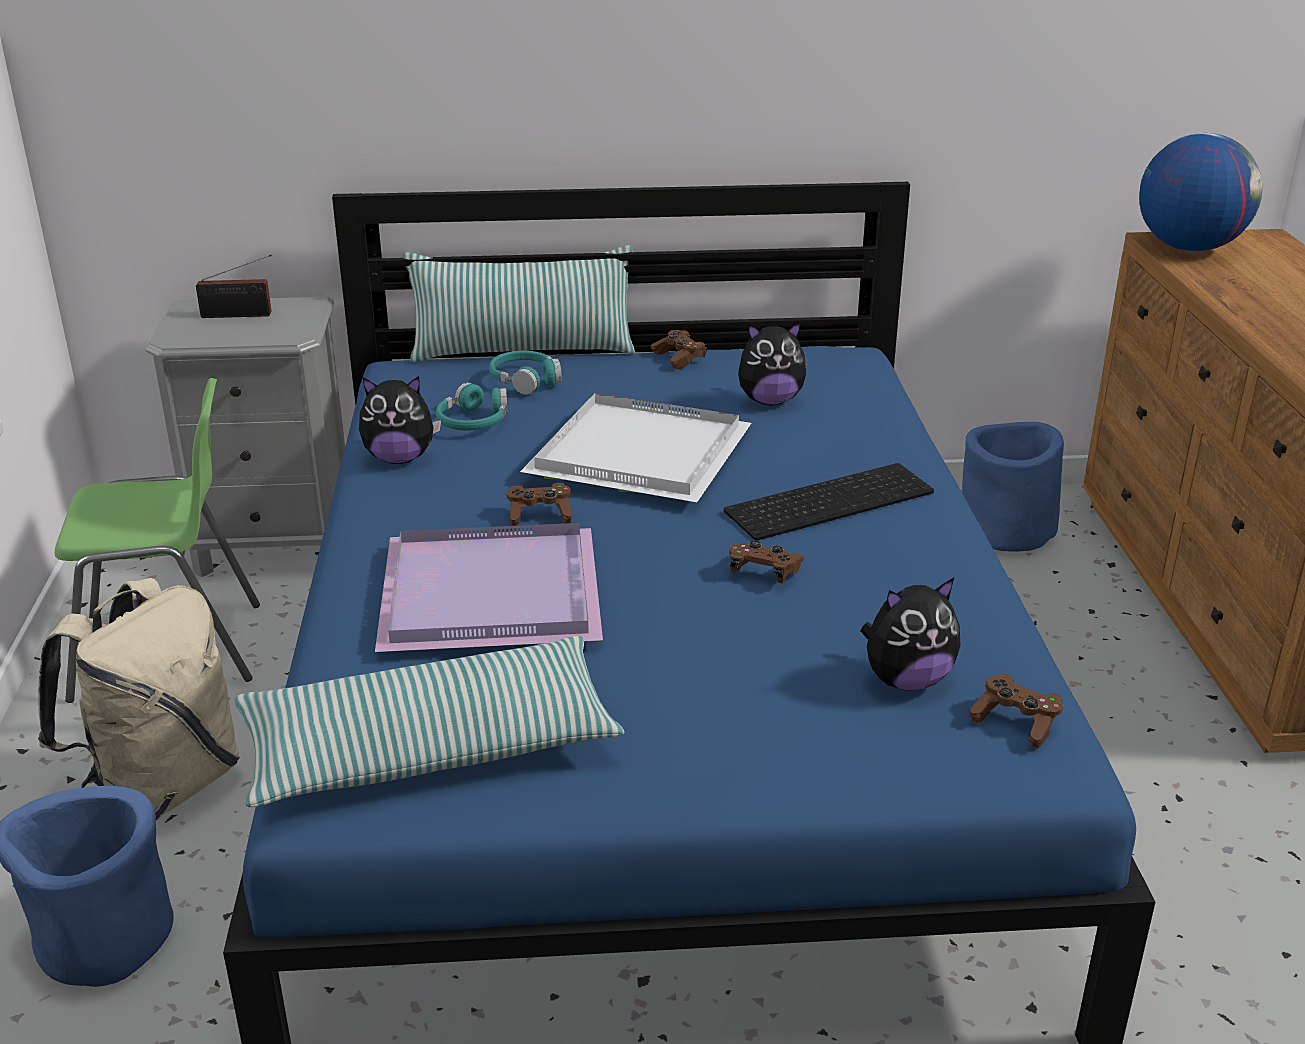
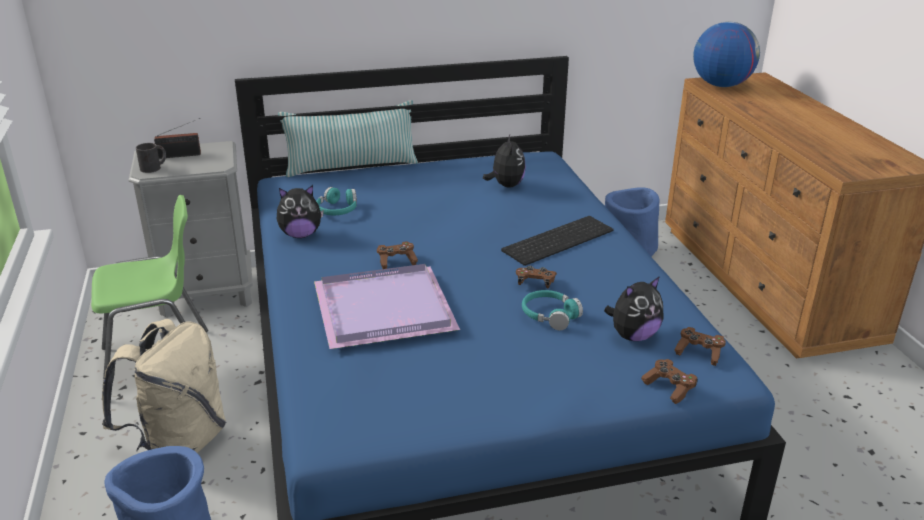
camera: 10 degrees left, 0 degrees up
(190, 331) = (154, 167): none -> black mug
(430, 749) = (380, 401): pillow -> none
(525, 380) = (359, 183): turquoise headphones -> turquoise headphones (550, 315)
(635, 455) = (440, 222): white tray -> none
(679, 358) = (444, 164): brown game controller -> brown game controller (669, 388)
(770, 401) = (505, 185): plush toy -> plush toy turned 75 degrees counterclockwise

